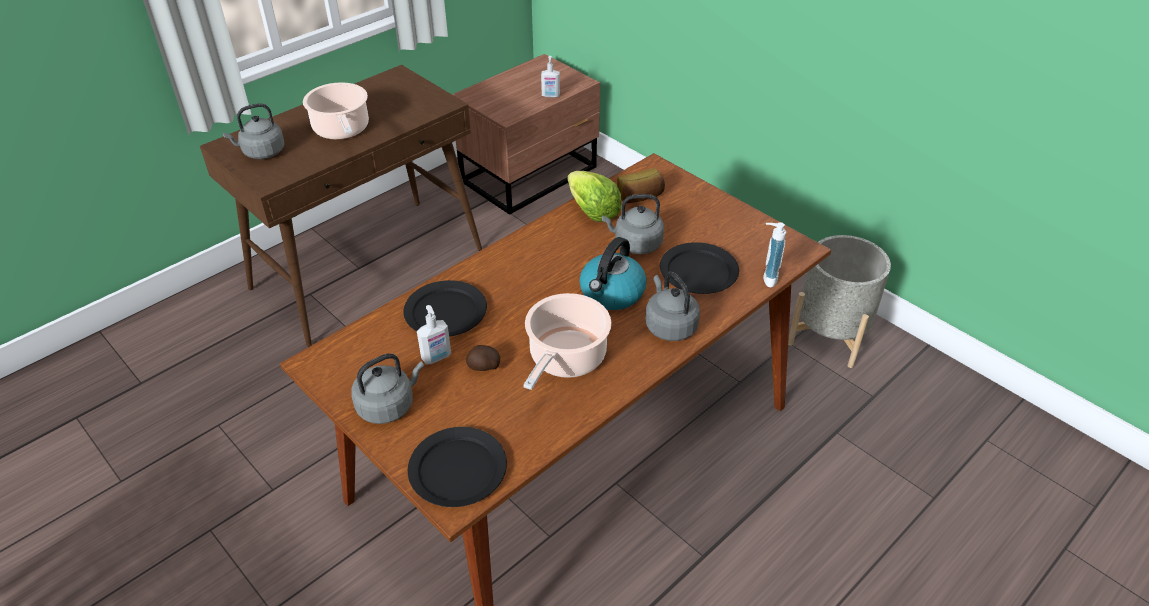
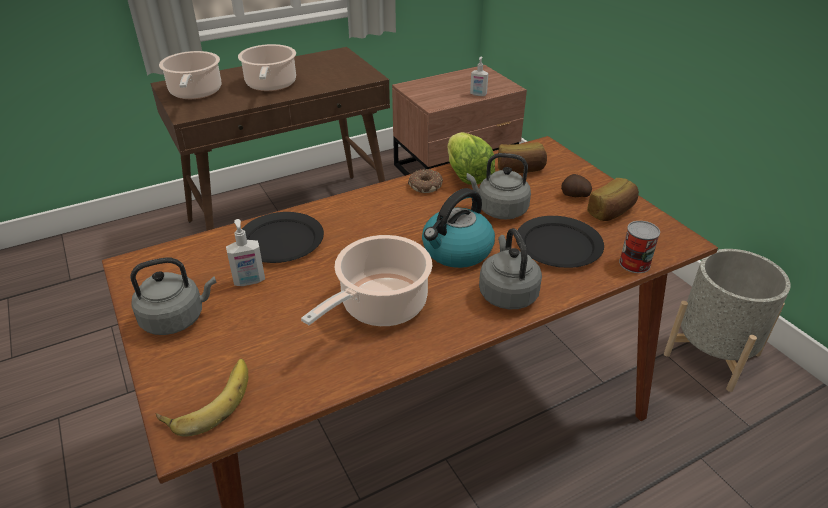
camera: 15 degrees right, 5 degrees down
(261, 152) = (195, 93): grey kettle -> cooking pot
(457, 469) = (208, 400): black plate -> banana
(483, 367) = (291, 299): potato -> potato (575, 196)
(557, 229) = (425, 185): none -> donut
(735, 229) = (612, 212): none -> bread
(767, 278) = (634, 263): soap dispenser -> can

